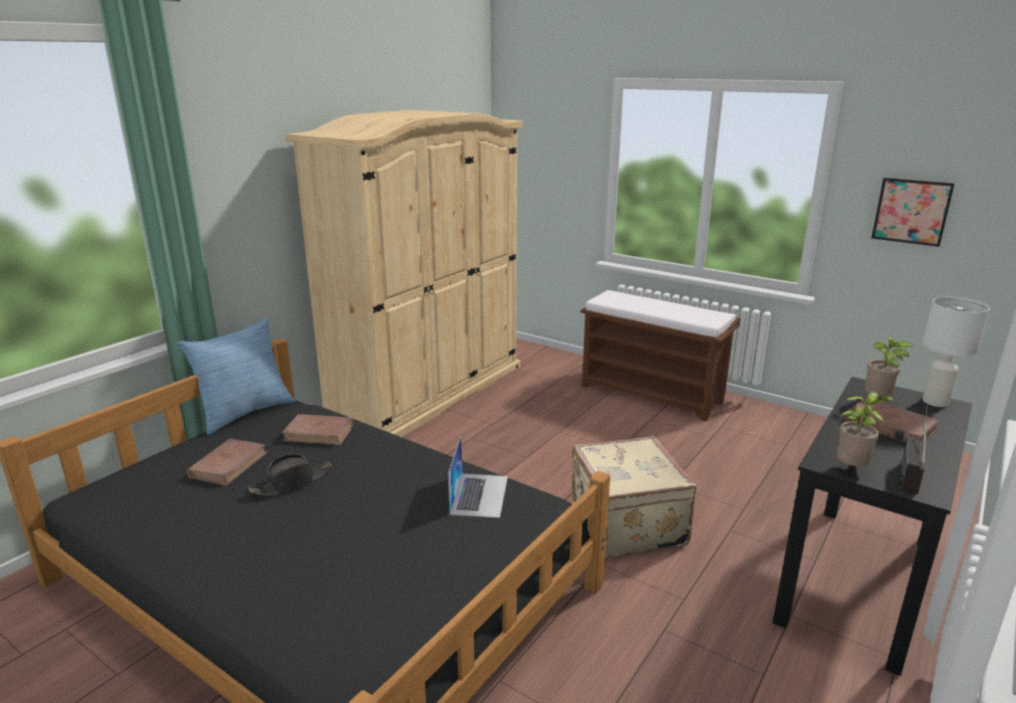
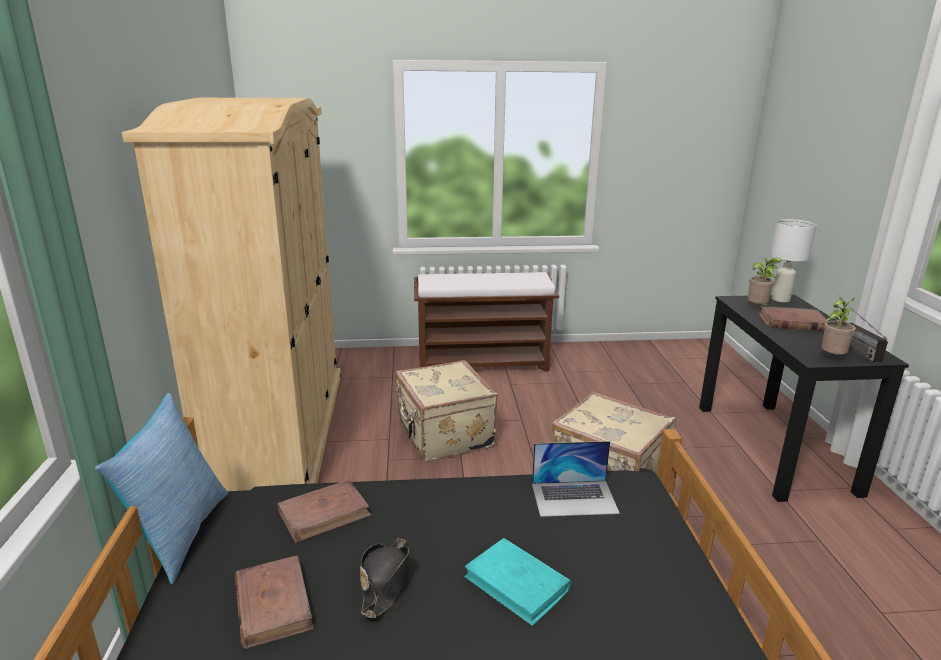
camera: 40 degrees left, 0 degrees up
(354, 521) = (517, 584): none -> turquoise book
(479, 494) = (574, 498): laptop -> laptop turned 120 degrees clockwise
(535, 437) = (443, 435): none -> beige suitcase
(911, 211) = (663, 164): picture -> none

